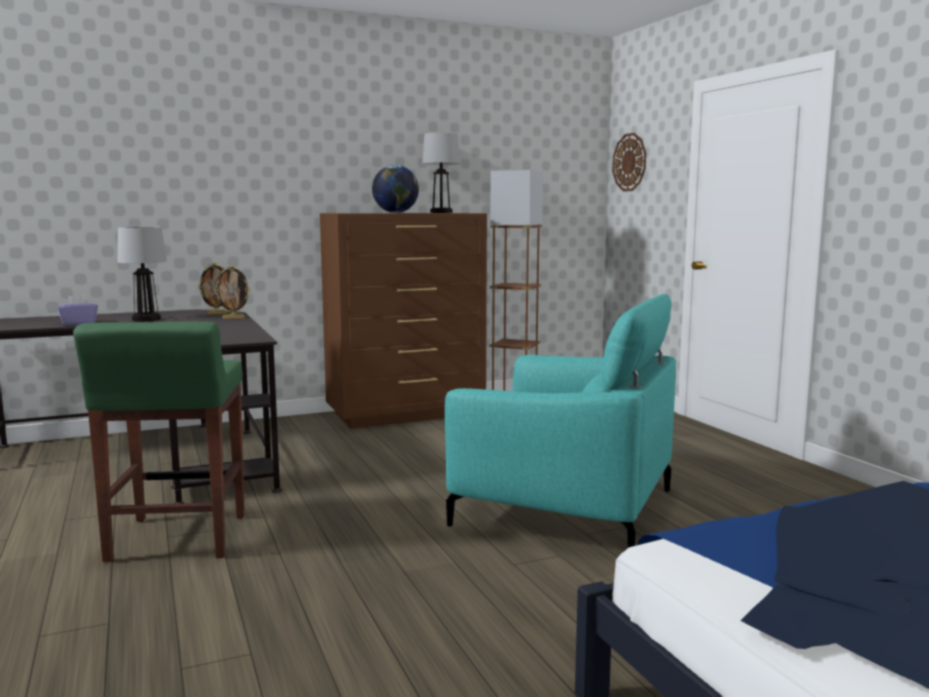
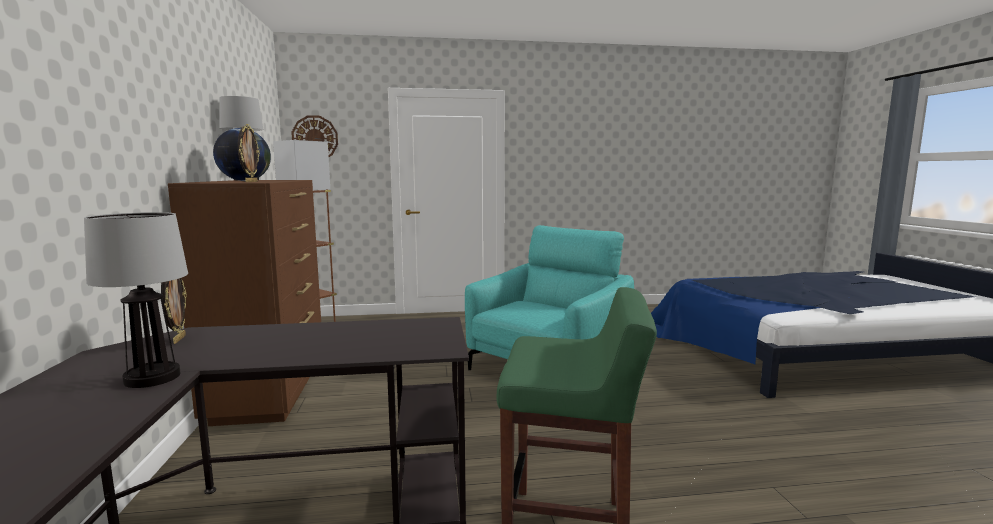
camera: 75 degrees left, 0 degrees up
(79, 323) = (83, 432): purple tissue box -> none
(234, 318) = (247, 331): picture frame -> picture frame (251, 182)

